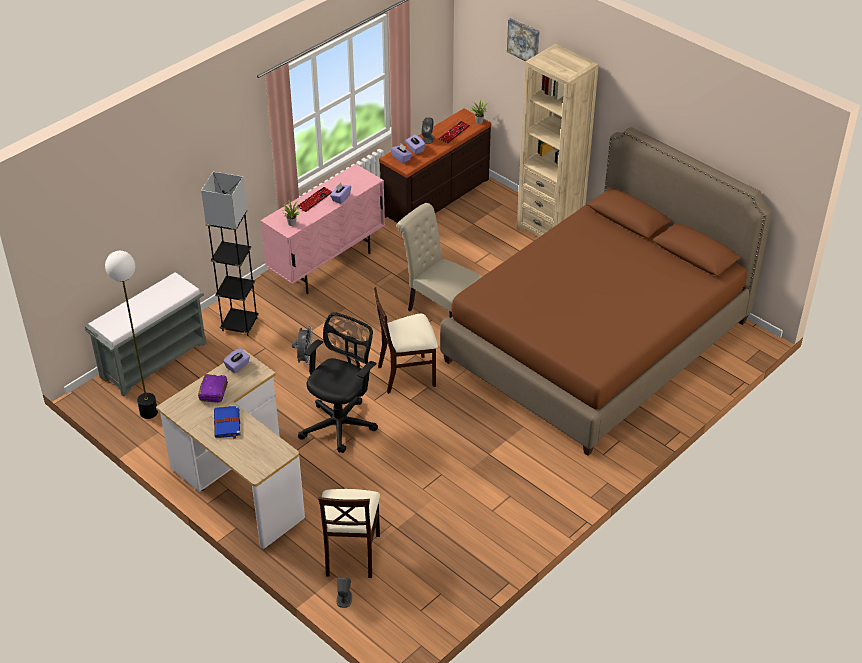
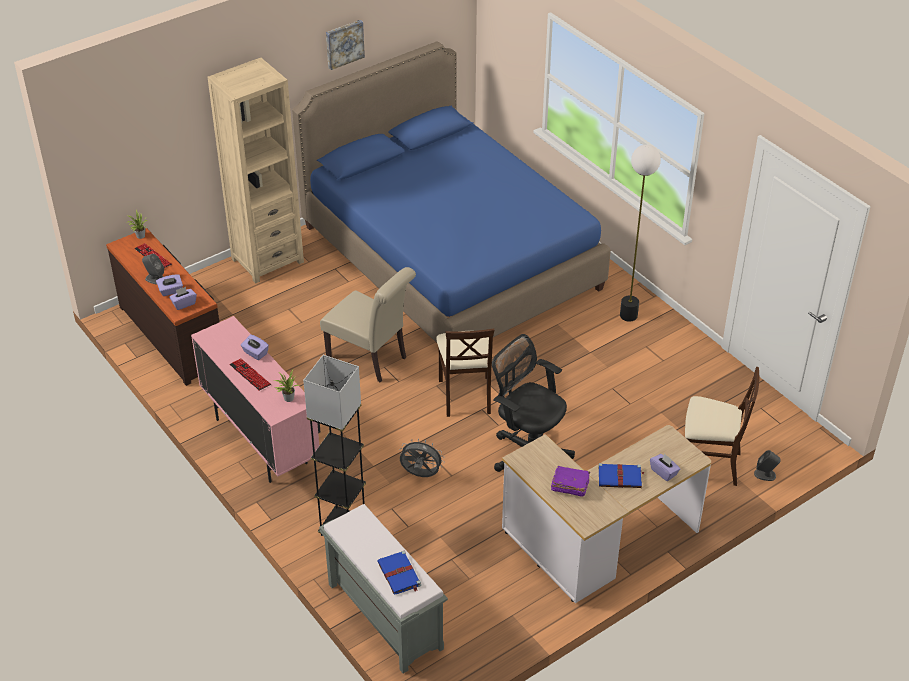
camera: 80 degrees left, 0 degrees up
(126, 317) = (399, 575): none -> blue book
(148, 412) = (477, 624): floor lamp -> floor lamp (628, 315)
(237, 366) = (529, 464): purple tissue box -> purple tissue box (664, 472)
(439, 310) = (371, 359): beige chair -> beige chair turned 105 degrees counterclockwise
(524, 40) = (163, 106): picture -> picture (344, 43)
(597, 341) = (450, 257): brown bed -> blue bed

